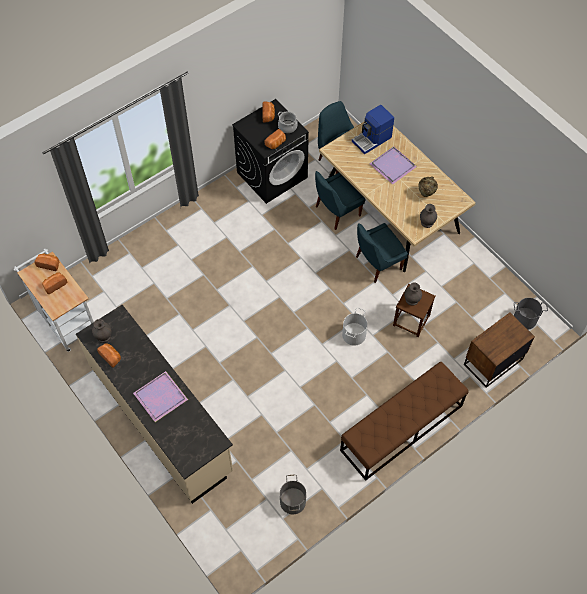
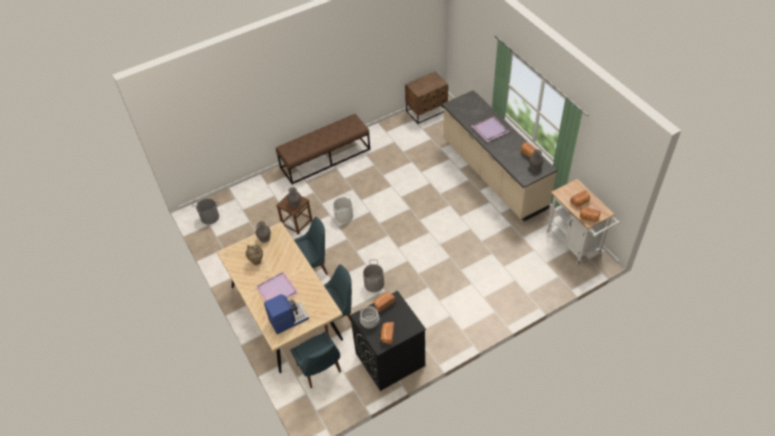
camera: 170 degrees left, 10 degrees down
(292, 501) = (406, 127): grey bucket -> grey bucket (374, 283)
(492, 362) = (247, 191): brown nightstand -> brown nightstand (427, 111)

